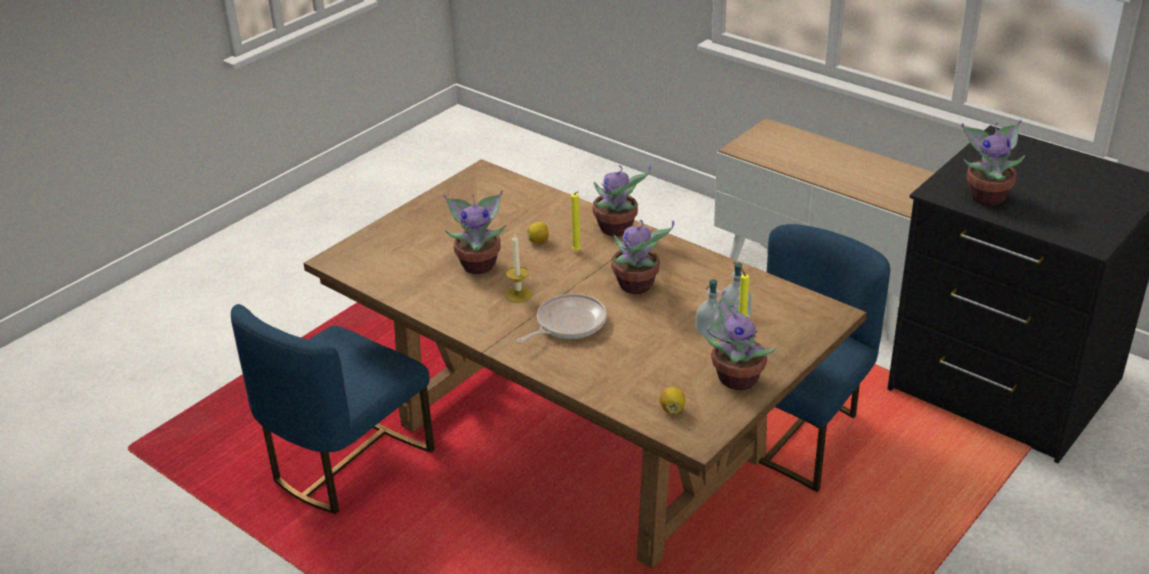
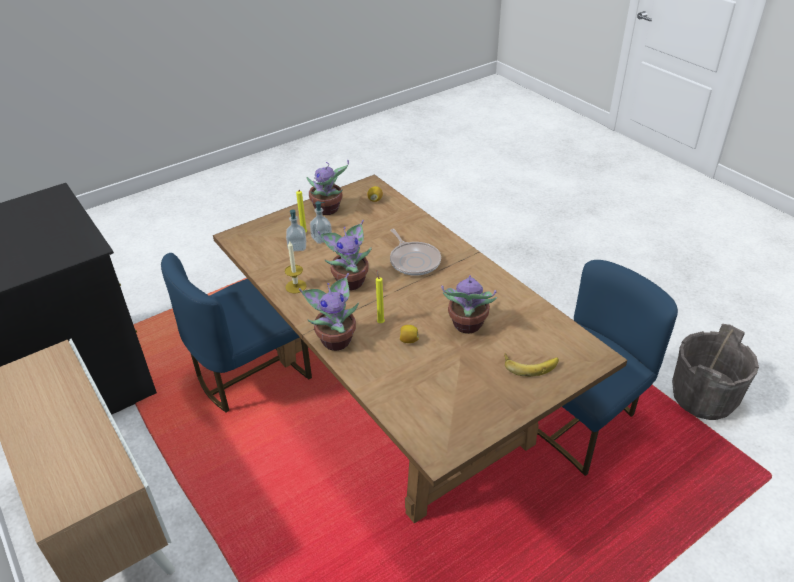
camera: 165 degrees left, 5 degrees up
(170, 524) = (703, 397): none -> grey bucket
(406, 242) = (530, 364): none -> banana
(518, 294) = (442, 290): candle -> candle (296, 286)
(568, 324) = (414, 260): frying pan -> frying pan turned 90 degrees counterclockwise
(987, 196) = (63, 238): potted plant -> none

